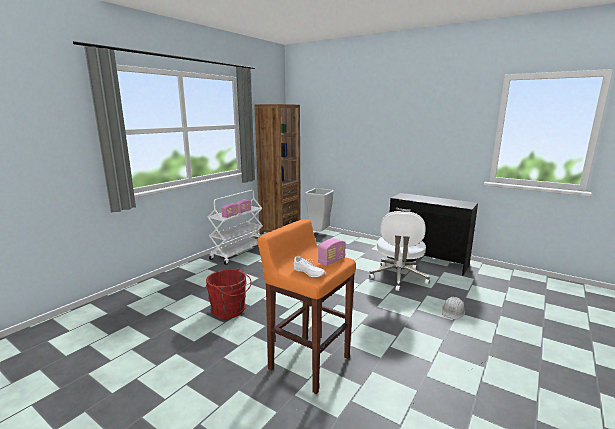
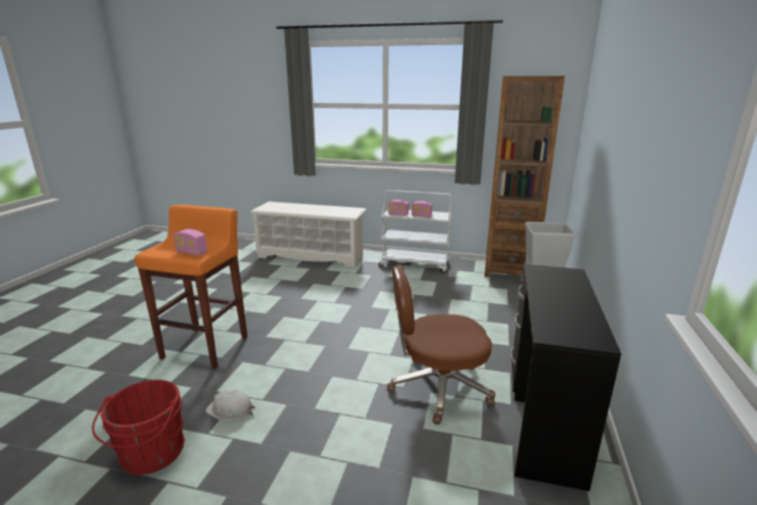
camera: 70 degrees right, 5 degrees up
(160, 289) = (311, 256): none -> white shoe rack
(230, 310) = (287, 291): red bucket -> red bucket (150, 455)
(308, 273) = (161, 247): white shoe -> none
(398, 277) = (438, 388): white office chair -> brown office chair
(453, 311) = (348, 456): white hard hat -> white hard hat (230, 410)

